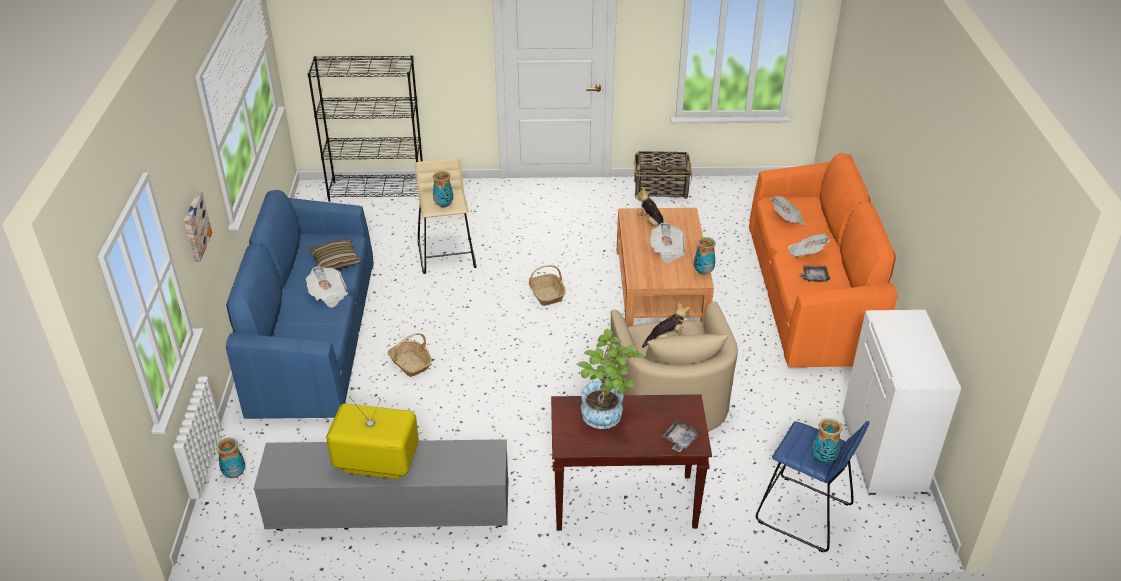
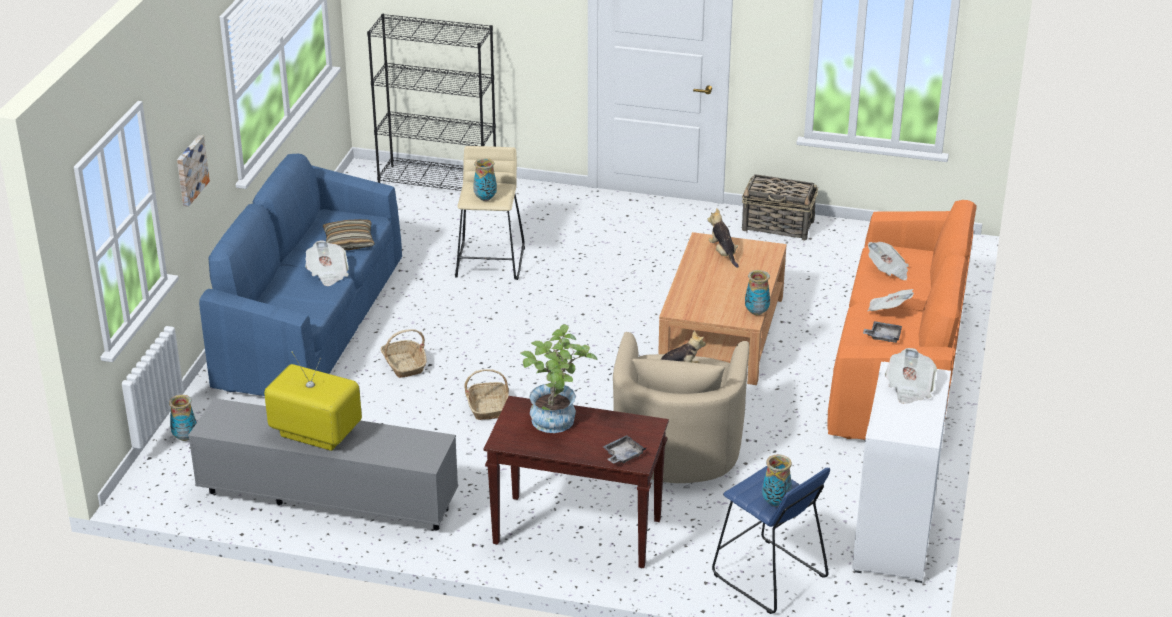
camera: 15 degrees right, 5 degrees down
(546, 294) = (586, 319): basket -> basket (488, 407)
(667, 251) = (726, 285): newspaper -> newspaper (909, 389)

